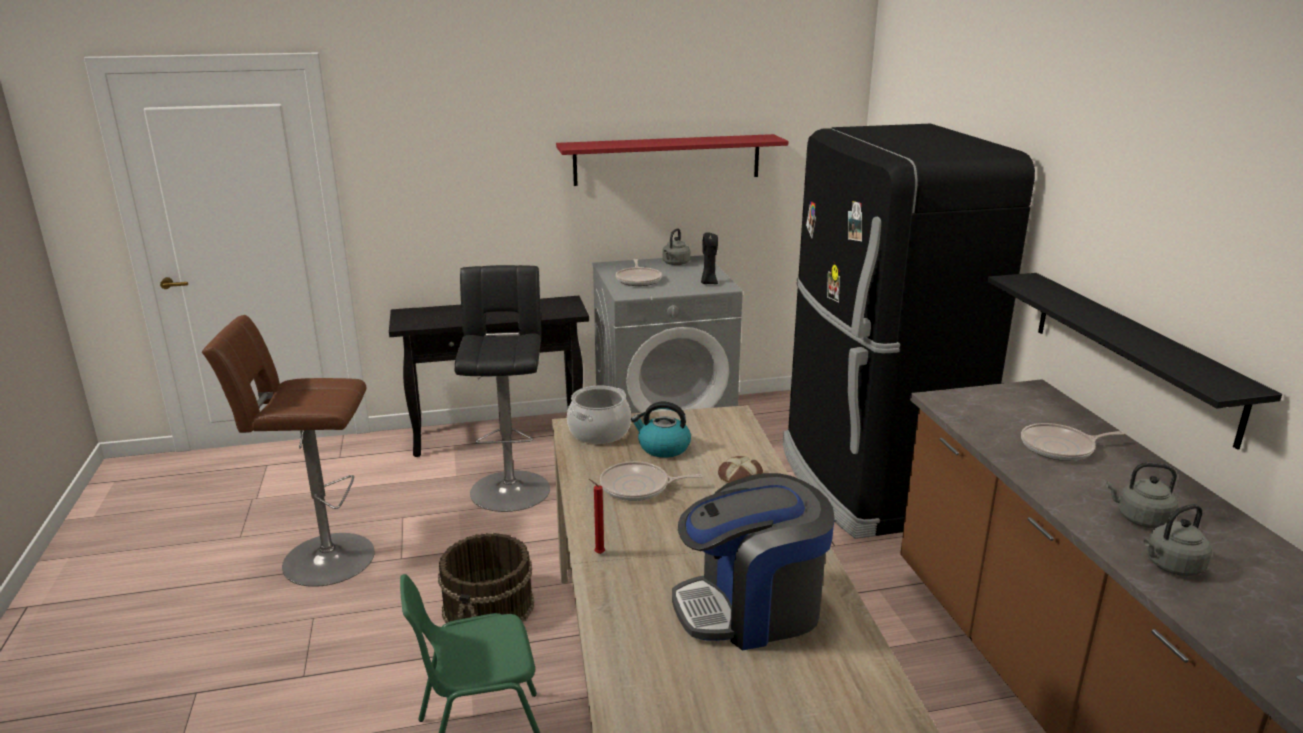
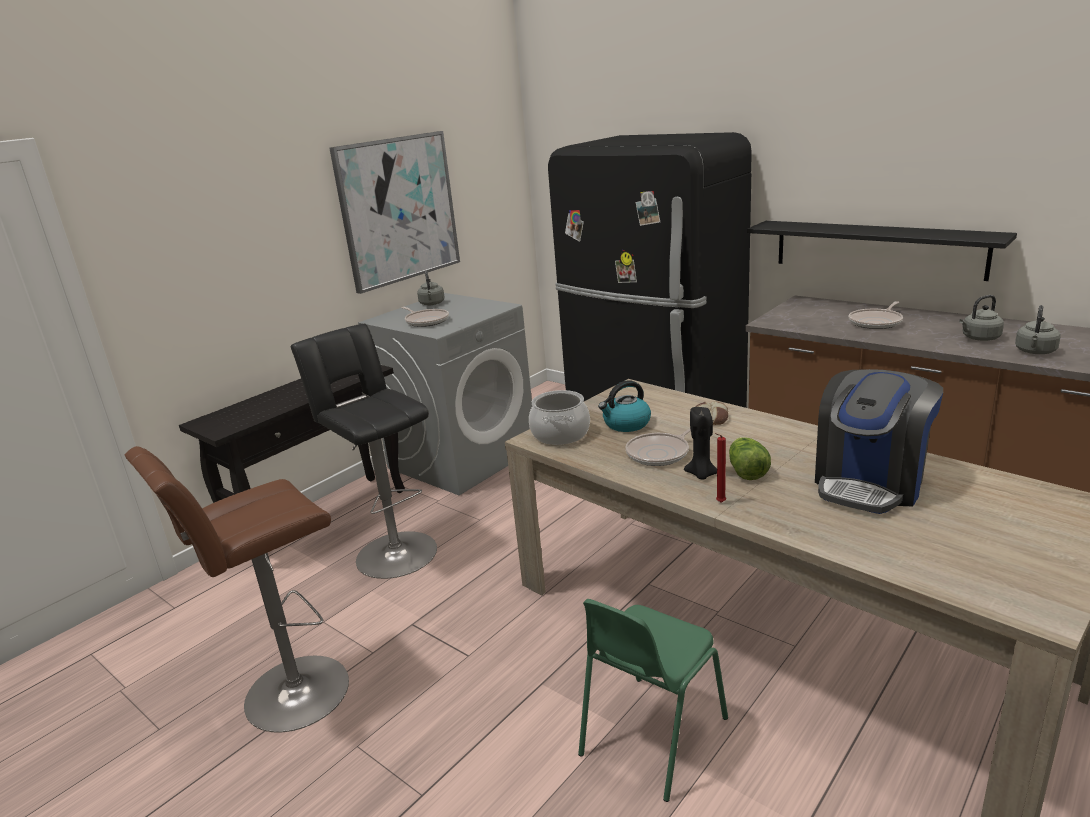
camera: 35 degrees left, 0 degrees up
(489, 607) = (509, 643): brown bucket -> none
(667, 159) = (398, 210): red shelf -> picture
(672, 539) = (746, 471): none -> lettuce
(708, 283) = (486, 307): black candle -> black candle (701, 475)

